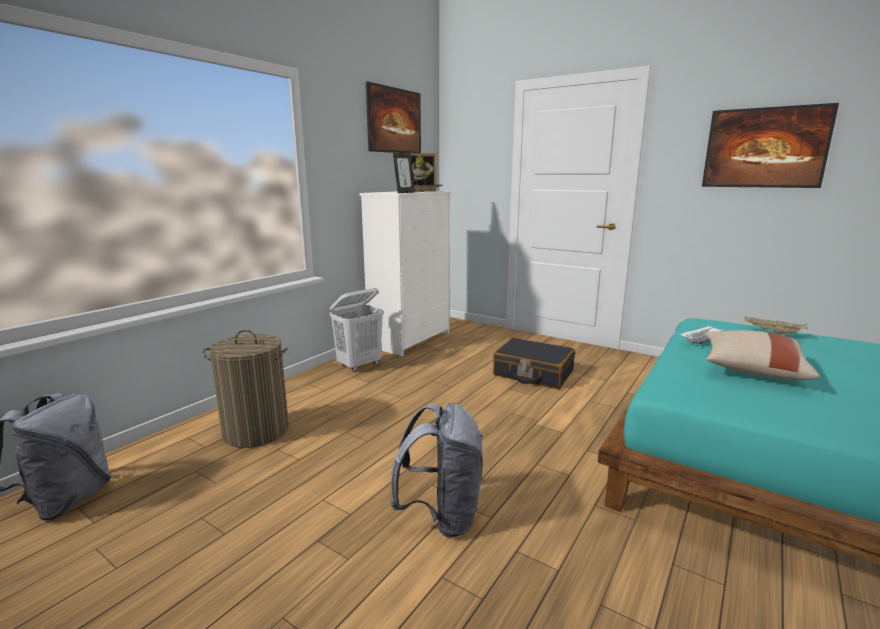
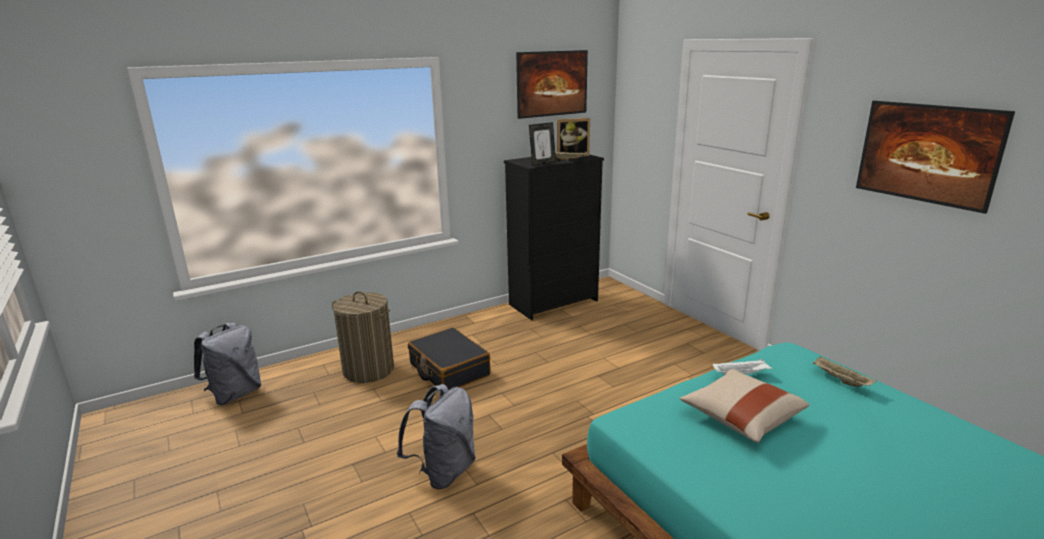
camera: 25 degrees right, 5 degrees up
(359, 365) = (487, 323): white laundry basket -> none
(411, 339) = (554, 302): white dresser -> black dresser
(533, 373) = (638, 364): black suitcase -> black suitcase (449, 370)

